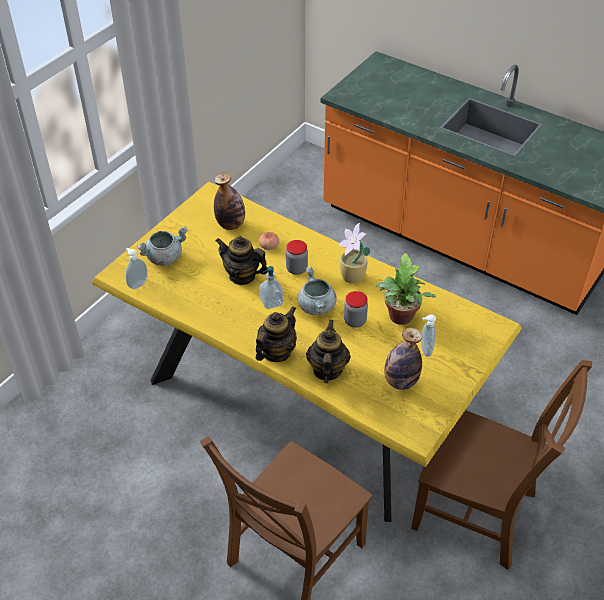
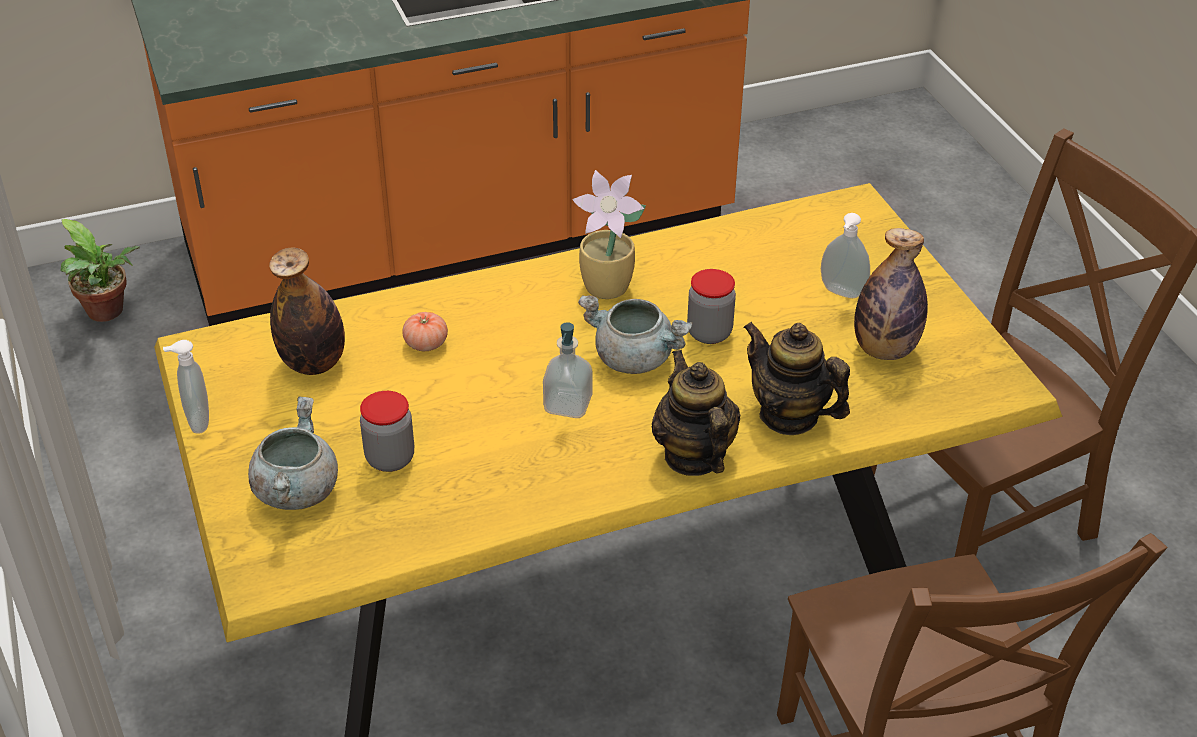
camera: 55 degrees left, 5 degrees down
(137, 284) = (325, 562): soap dispenser -> soap dispenser (196, 422)
(242, 276) = (463, 410): teapot -> none
(296, 269) = (520, 338): jar -> jar (390, 458)
(400, 319) = (752, 284): potted plant -> potted plant (108, 313)

